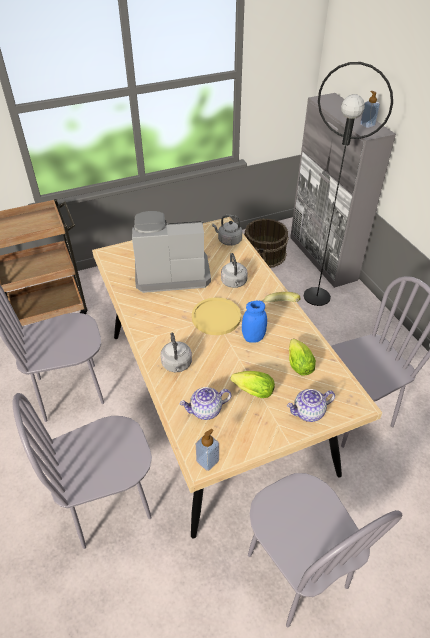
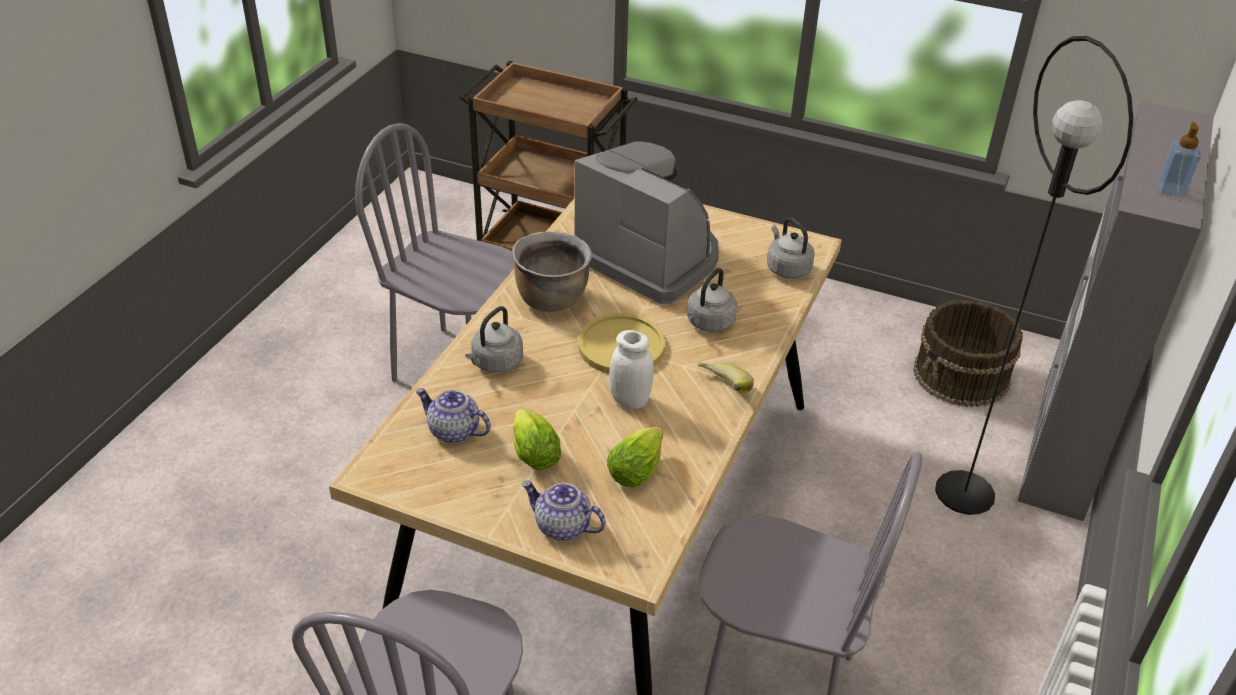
camera: 45 degrees right, 5 degrees down
(108, 503) = (345, 518): grey chair -> none
(157, 317) = (551, 299): none -> brown cooking pot
(207, 461) = (380, 477): soap dispenser -> none
(253, 337) = (630, 400): blue jar -> white jar

